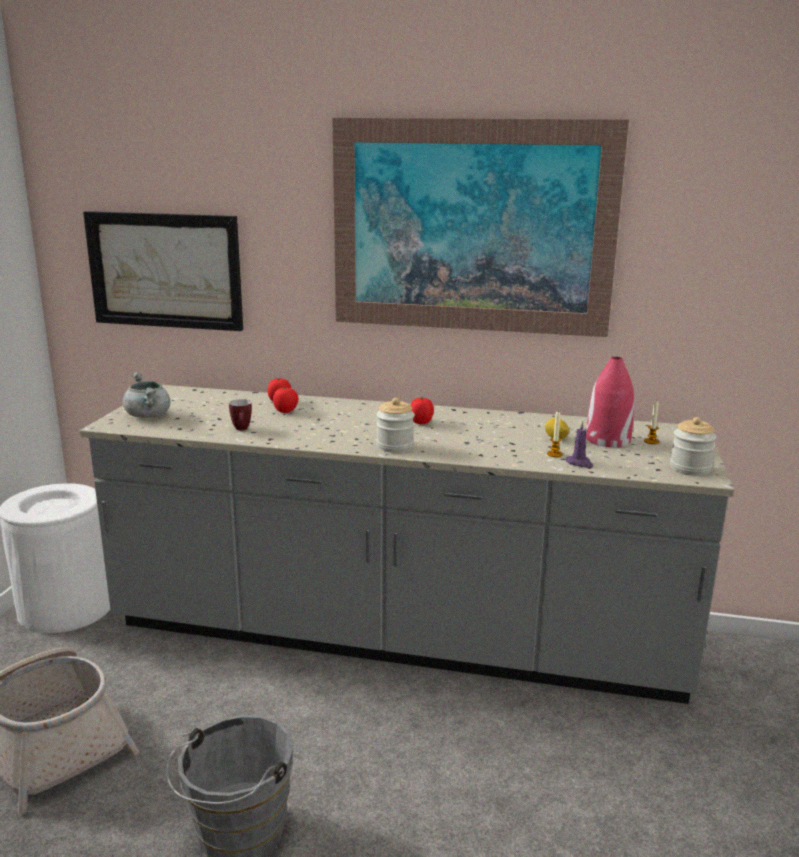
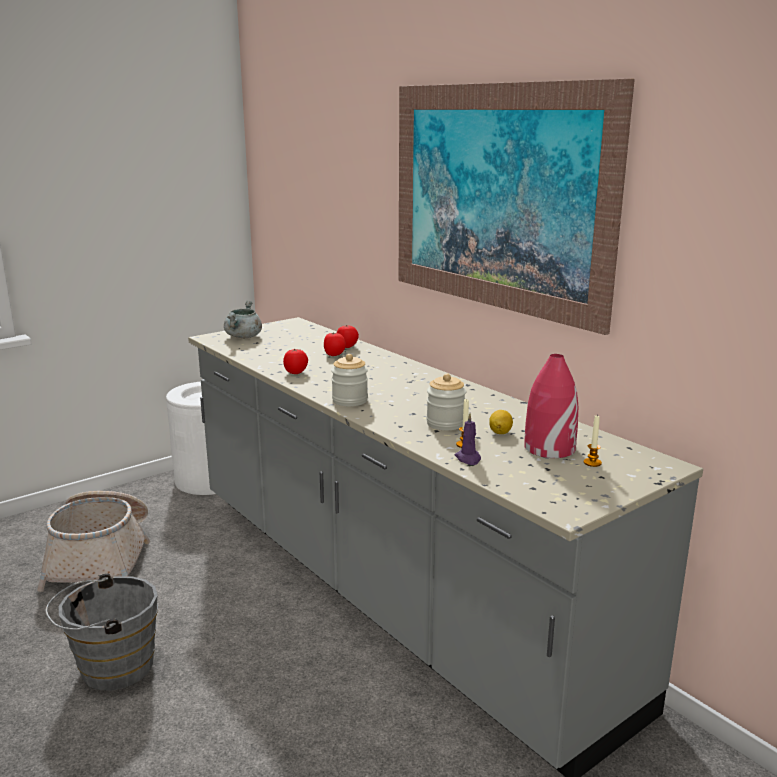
camera: 40 degrees right, 0 degrees up
(165, 270) = (306, 221): picture -> none
(242, 429) = (276, 360): mug -> none
(421, 422) = (414, 388): tomato -> tomato (296, 372)
(690, 468) = (570, 498): jar -> jar (445, 423)

